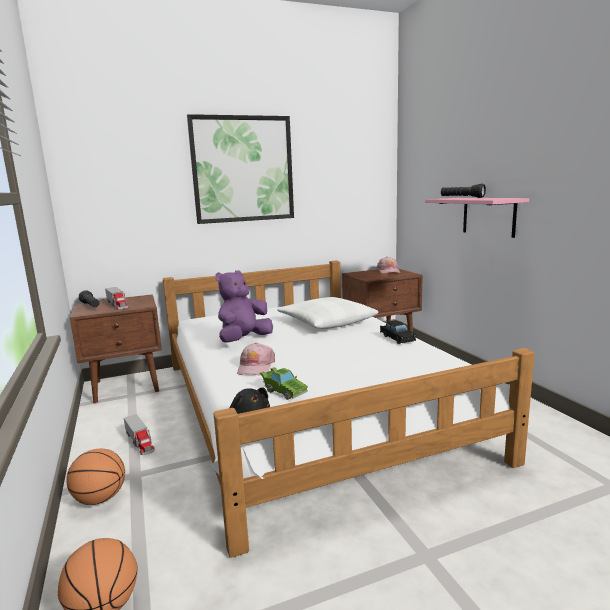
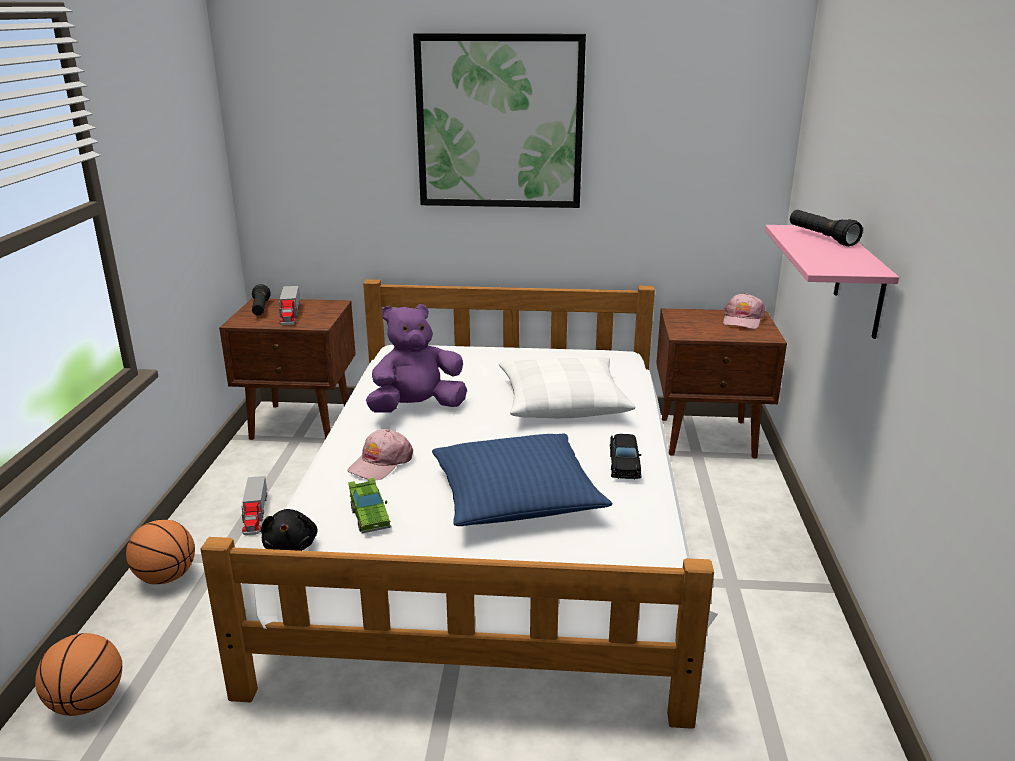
camera: 25 degrees right, 10 degrees up
(359, 362) = (516, 496): none -> blue pillow

